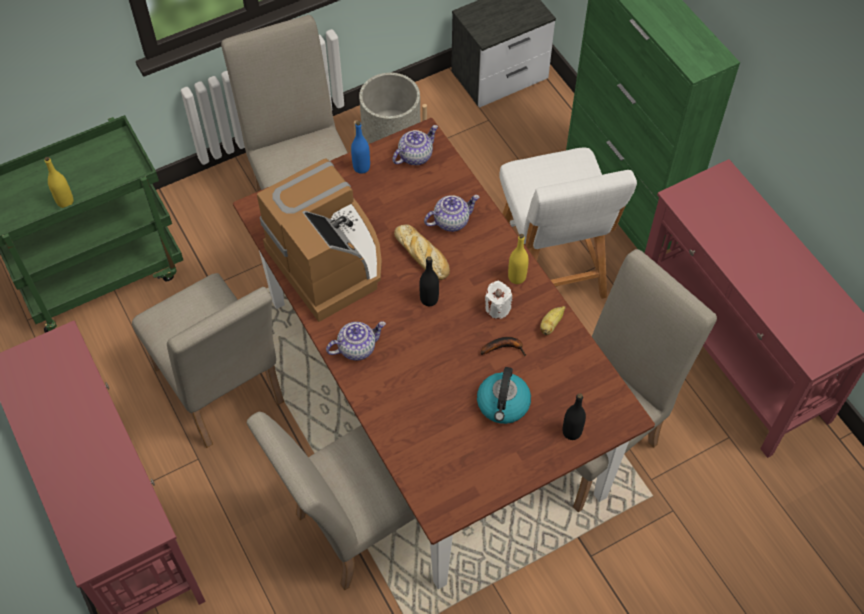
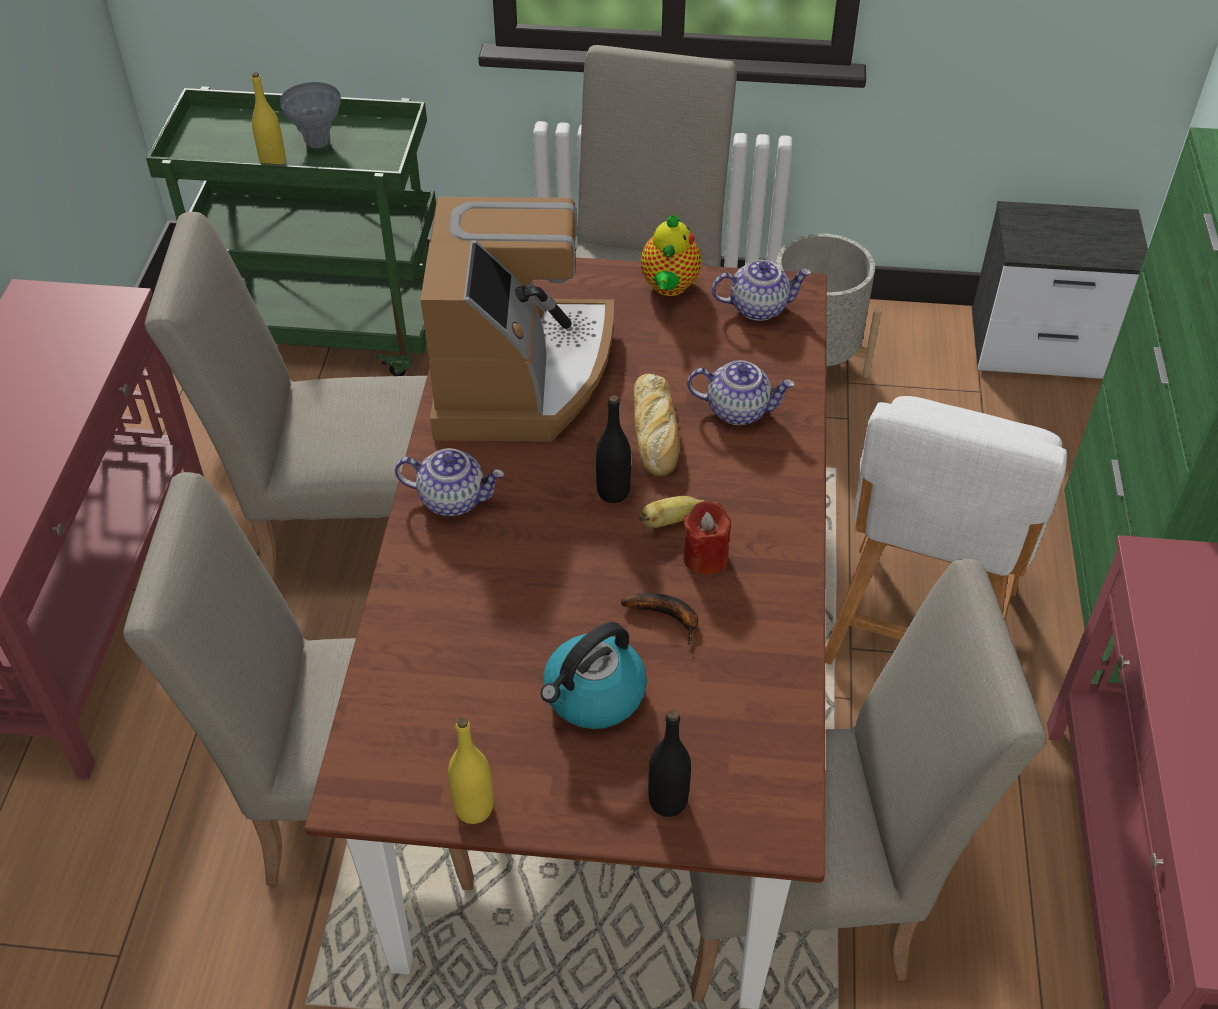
camera: 35 degrees right, 10 degrees down
(77, 173) = (317, 142): none -> grey vase
(222, 393) = (342, 538): beige chair -> beige chair turned 90 degrees clockwise
(361, 167) = (669, 287): blue bottle -> teapot
(497, 308) = (705, 557): white candle -> red candle
(517, 277) = (773, 531): yellow bottle -> yellow bottle (474, 808)
(551, 324) = (771, 625): banana -> banana (670, 521)

